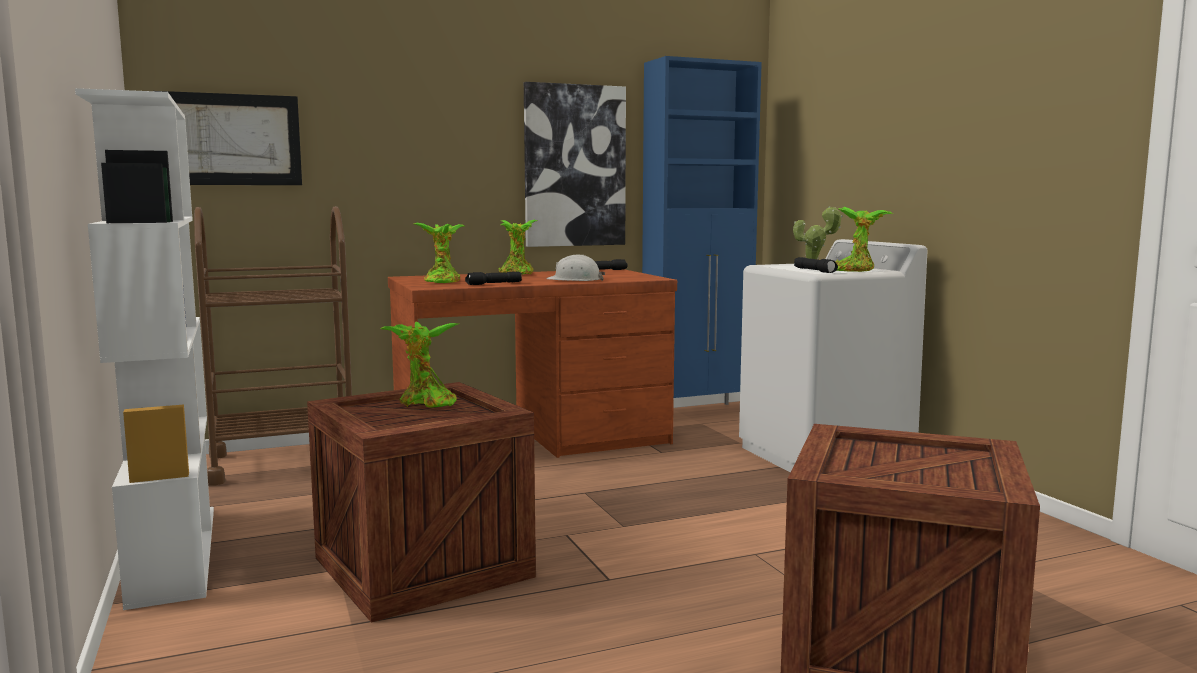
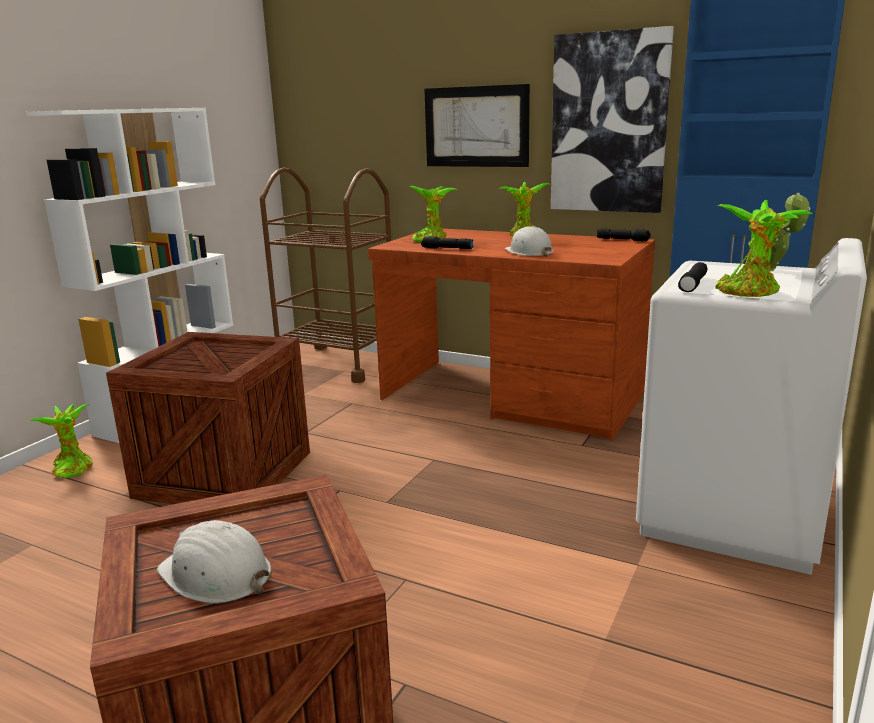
camera: 50 degrees right, 10 degrees up
(230, 139) = (327, 111): picture -> picture (476, 127)
(425, 403) = (234, 352): potted plant -> potted plant (72, 468)
(930, 471) = (216, 574): none -> white hard hat

